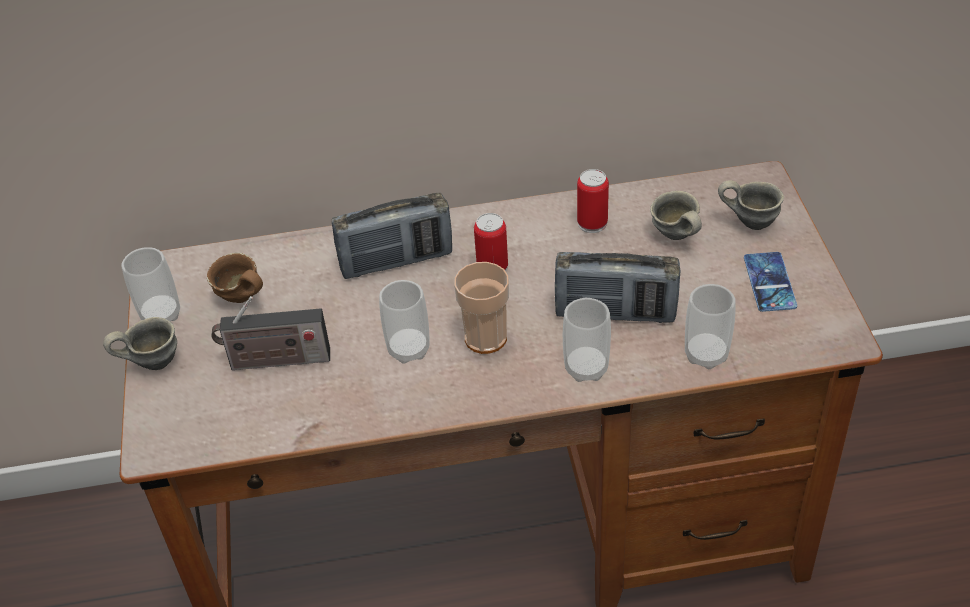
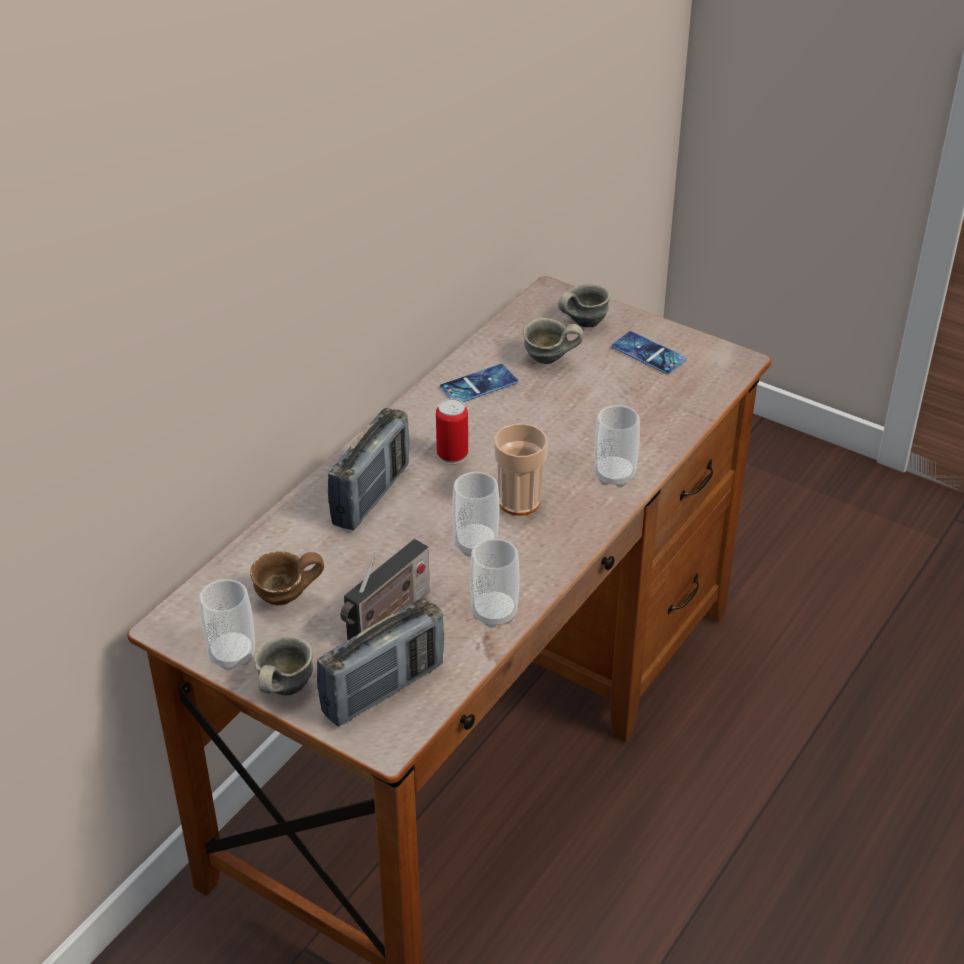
camera: 50 degrees left, 5 degrees down
(592, 223) = (478, 385): can -> phone
(615, 313) = (581, 431): radio -> radio (383, 689)
(706, 354) = (674, 419): cup -> cup (494, 613)

